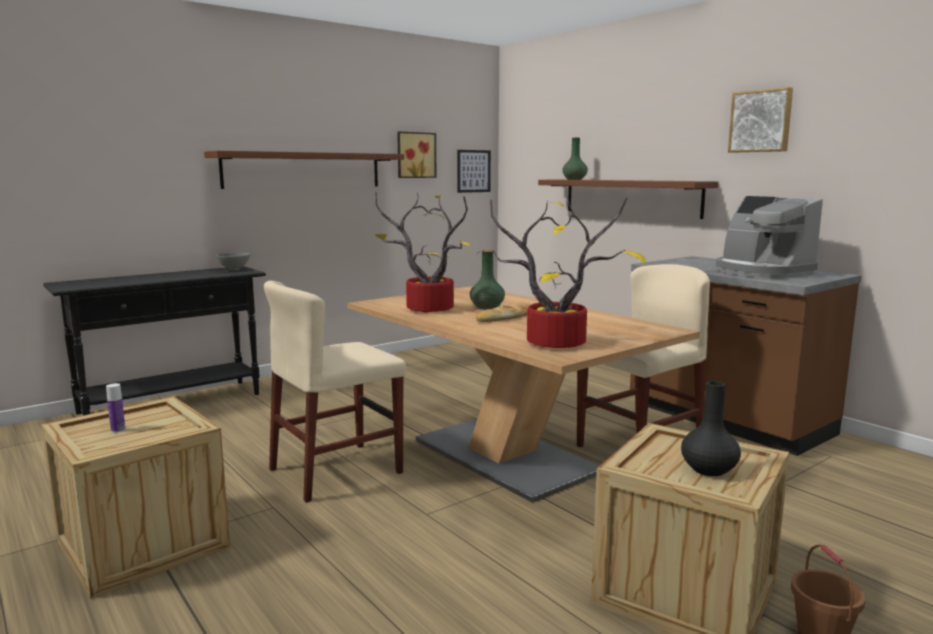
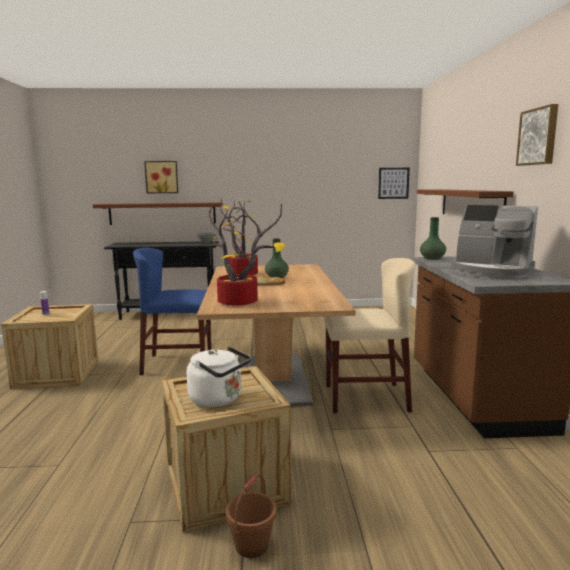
camera: 35 degrees right, 0 degrees up
(303, 170) = (259, 184): brown shelf -> brown shelf (162, 213)
(336, 471) = (177, 364): beige chair -> blue chair
(415, 155) = (343, 172): picture -> picture (162, 177)
(574, 179) = (436, 189): green vase -> green vase (432, 258)
(709, 470) = (218, 399): black vase -> white kettle
(761, 272) = (491, 272): coffee machine -> coffee machine turned 60 degrees counterclockwise

